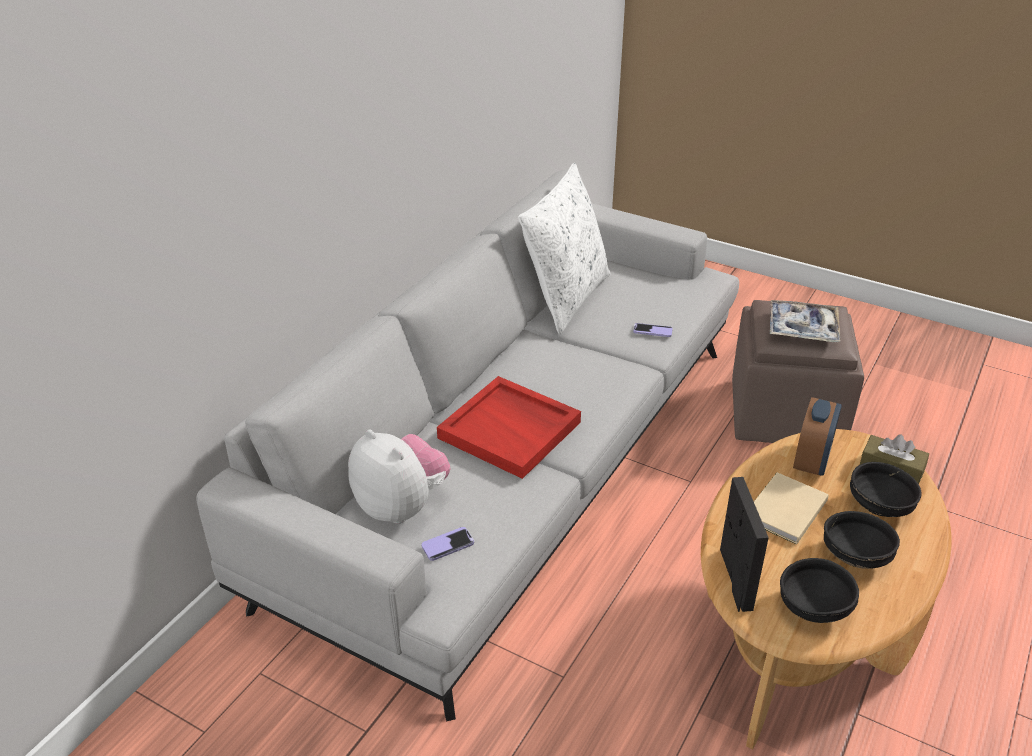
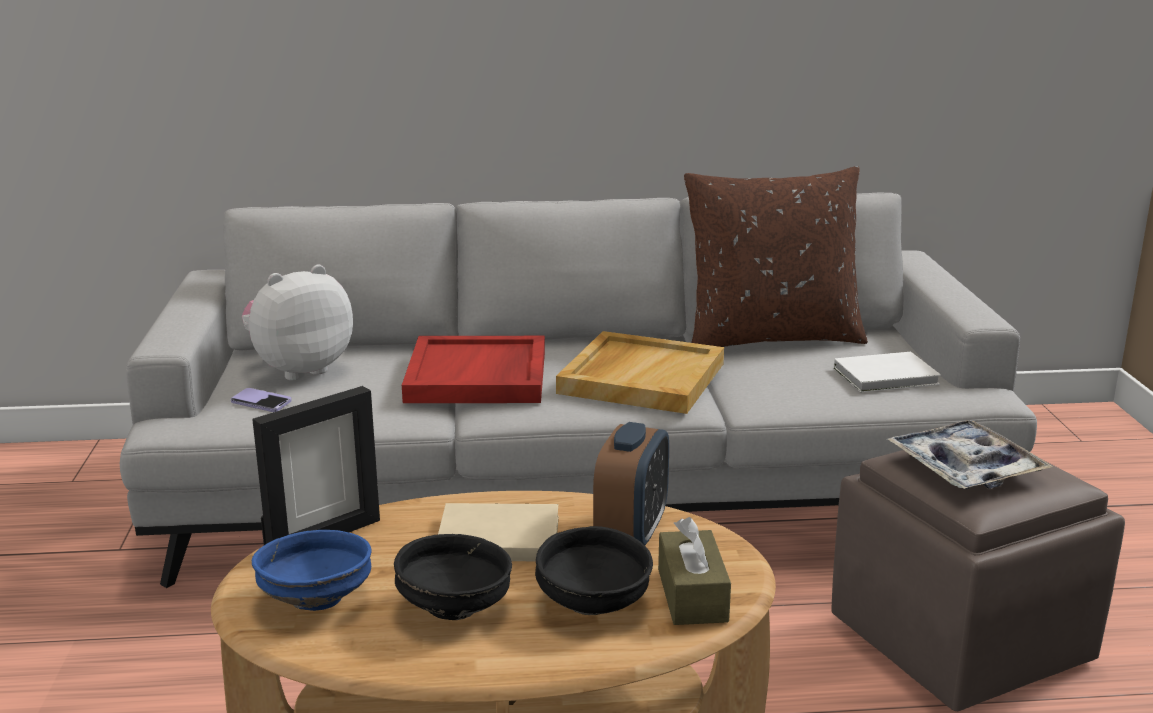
camera: 55 degrees right, 15 degrees down
(401, 506) = (299, 369): plush toy -> plush toy turned 135 degrees counterclockwise
(565, 298) = (771, 337): white pillow -> brown pillow
(580, 369) = (641, 377): none -> beige tray
(652, 331) = (790, 393): phone -> none
(662, 291) = (888, 376): none -> white book
(811, 461) = (631, 532): alarm clock -> alarm clock turned 60 degrees counterclockwise
(812, 607) = (316, 598): black bowl -> blue bowl

